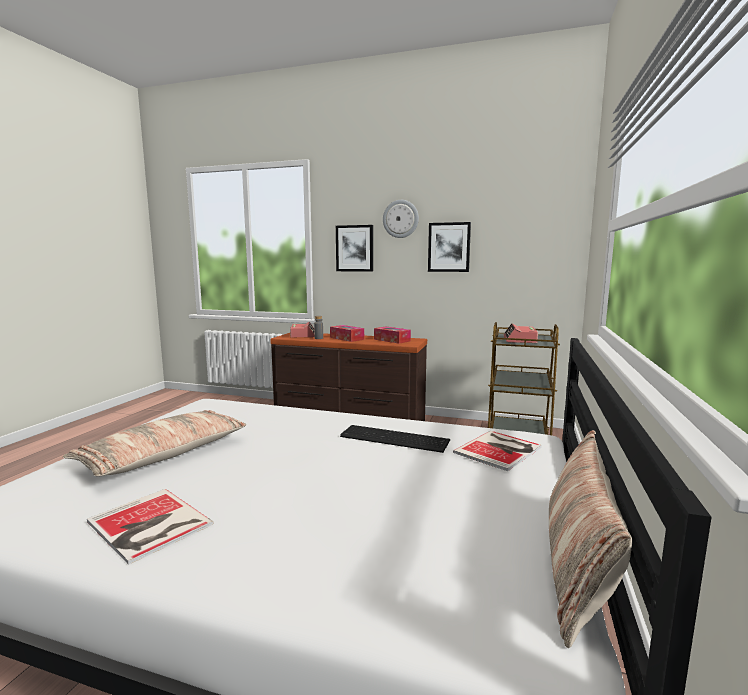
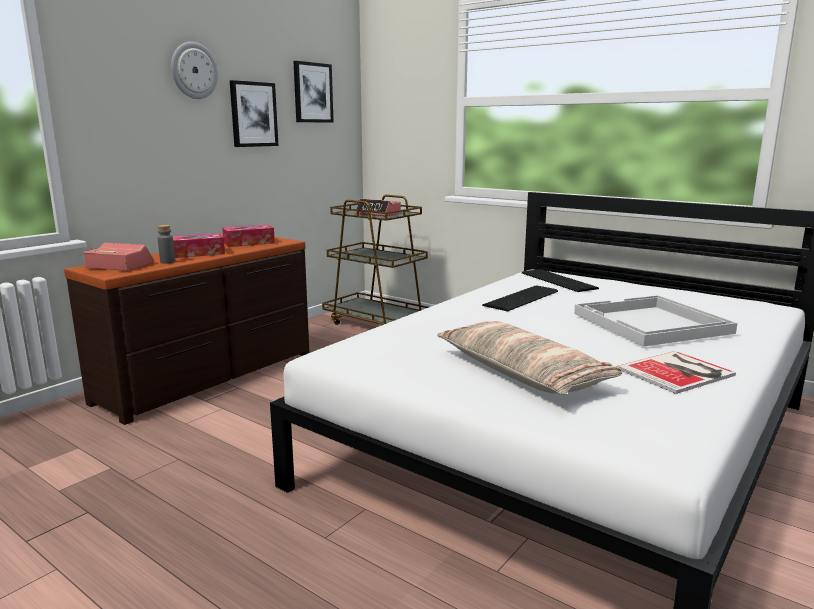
camera: 70 degrees left, 5 degrees up
(320, 506) = (650, 323): none -> white tray
(355, 248) = (132, 113): picture -> picture (312, 93)
(500, 450) = (558, 280): book -> keyboard
(578, 560) = (699, 291): pillow -> none

